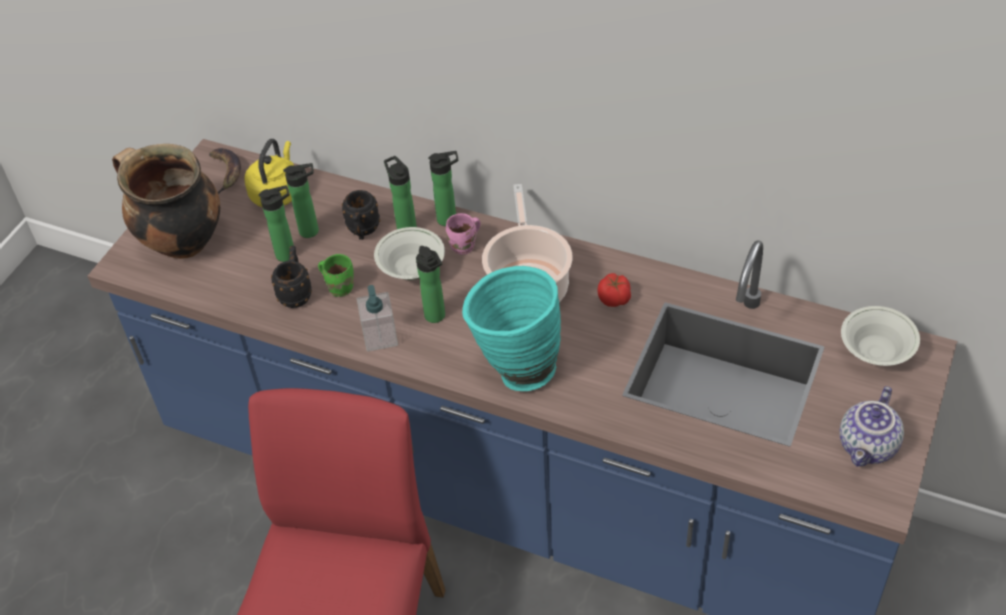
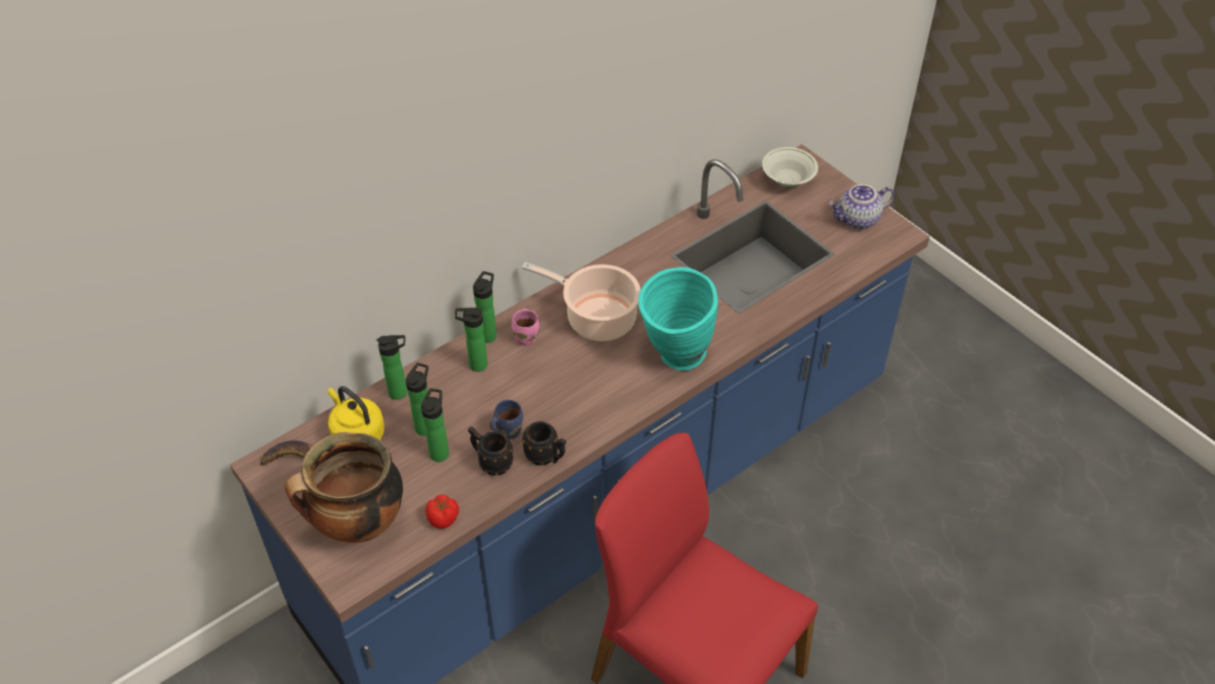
camera: 65 degrees left, 0 degrees up
(340, 286) = (507, 430): green mug -> blue mug
(363, 231) = (455, 393): black mug -> black mug (546, 457)
(380, 337) = (583, 425): soap dispenser -> none
(412, 271) = (527, 379): white bowl -> none
(436, 317) = (589, 383): bottle -> bottle (401, 392)
(614, 299) = (648, 278): tomato -> tomato (444, 518)
(869, 447) = (858, 220): teapot -> teapot turned 105 degrees clockwise

